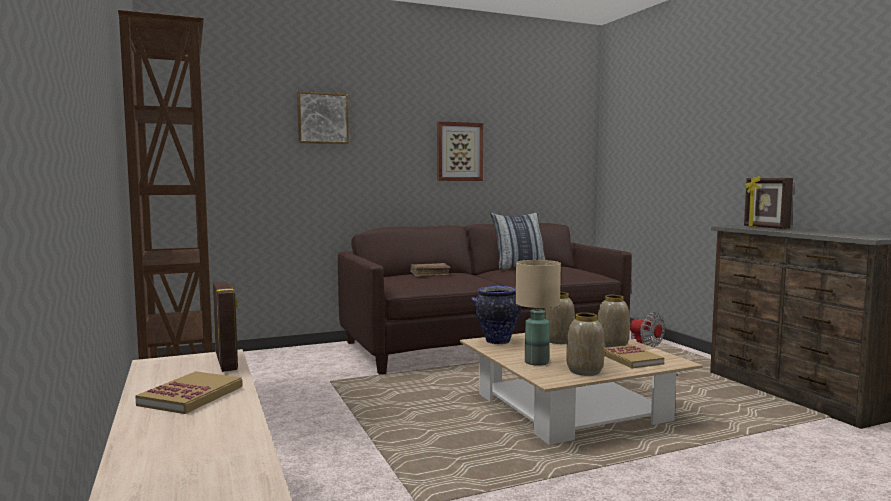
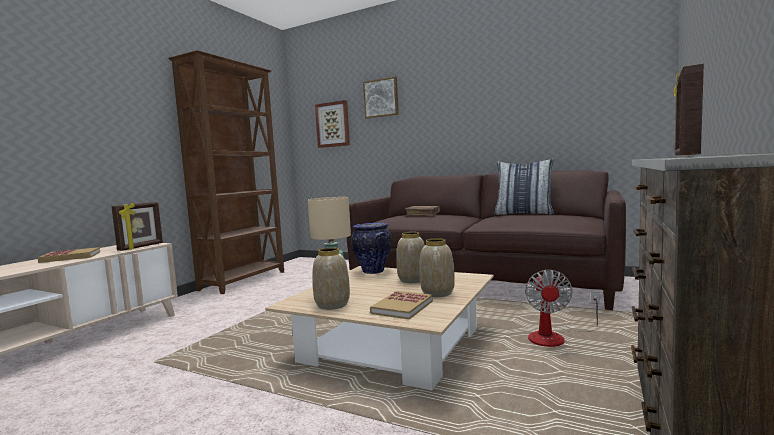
camera: 50 degrees right, 0 degrees up
(459, 151) = (491, 108): picture -> picture (333, 124)

